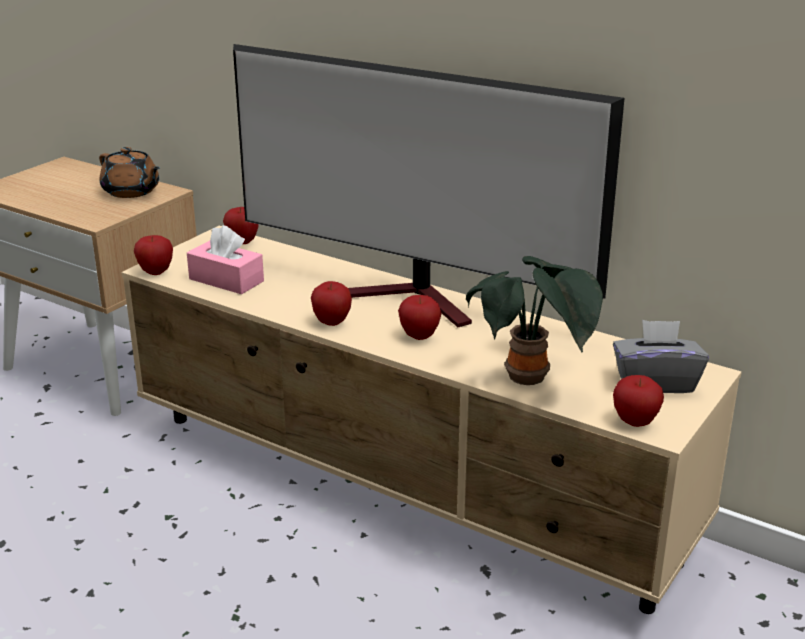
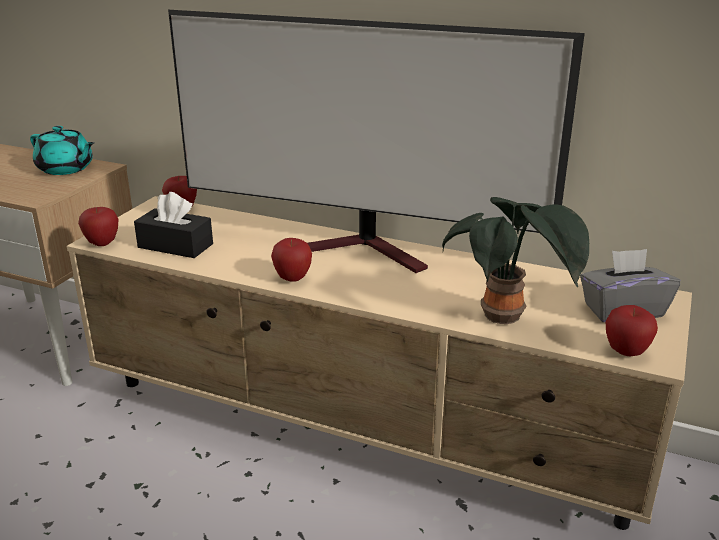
camera: 10 degrees left, 0 degrees up
(131, 192) = (66, 169): brown teapot -> turquoise teapot
(226, 280) = (175, 246): pink tissue box -> black tissue box
(419, 337) = (383, 285): apple -> none

